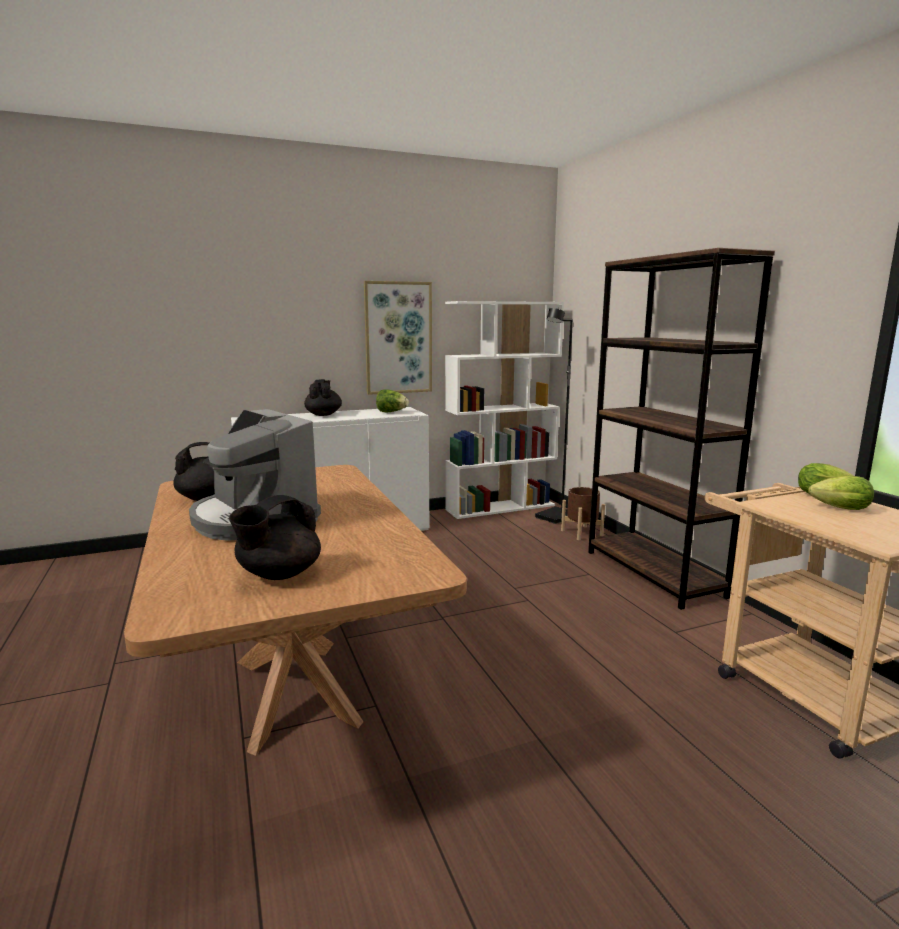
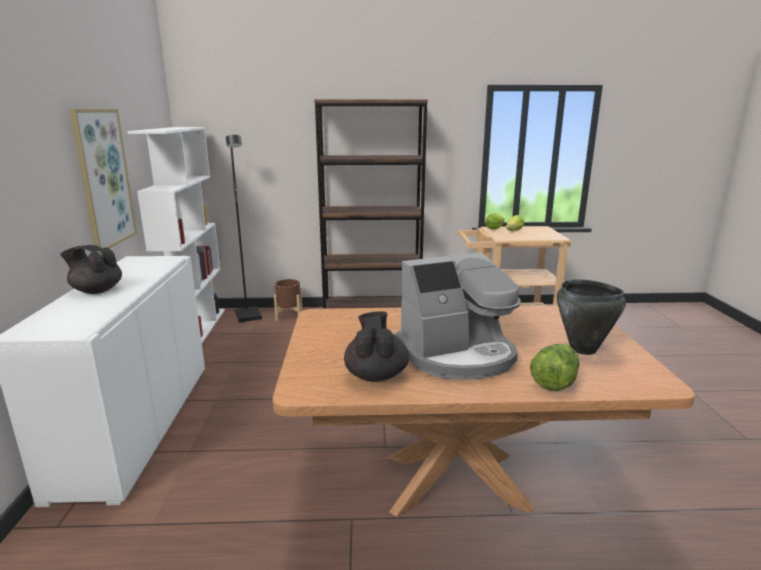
camera: 70 degrees left, 5 degrees up
(278, 574) = (583, 349): black teapot -> black cooking pot
(391, 412) = (146, 264): lettuce -> lettuce (554, 382)

